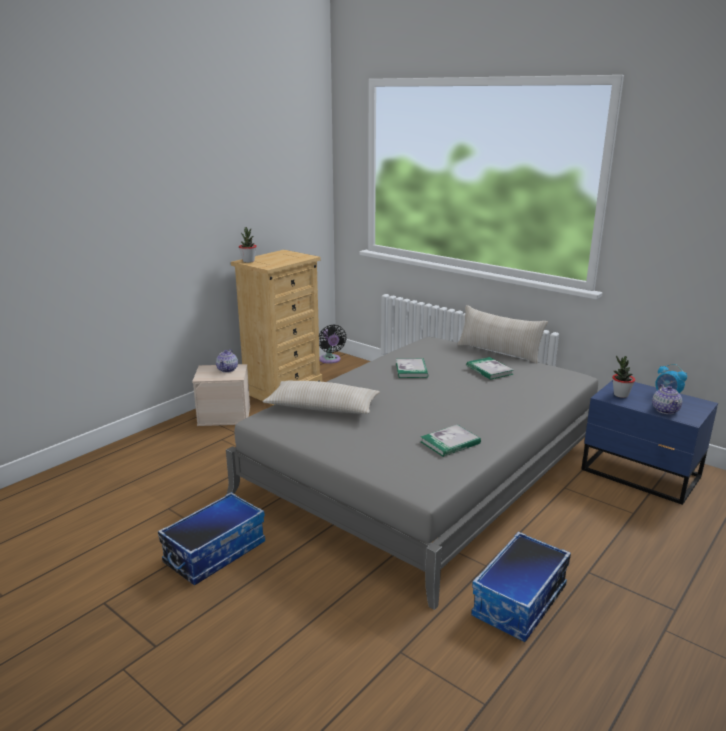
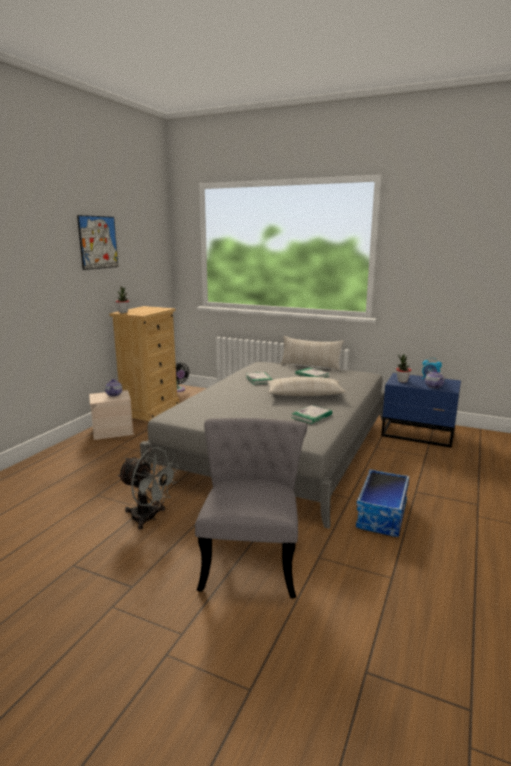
camera: 15 degrees left, 5 degrees down
(215, 552) = (149, 518): storage box -> grey fan
(218, 169) = (98, 242): none -> picture
(313, 634) = (252, 557): none -> grey chair
(322, 408) = (209, 405): beige pillow -> beige pillow (304, 395)

